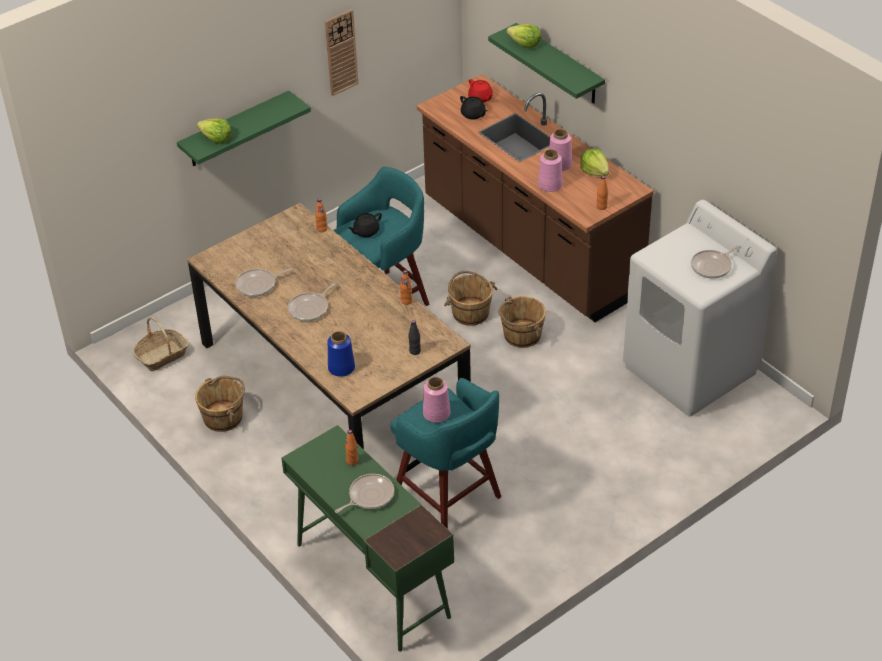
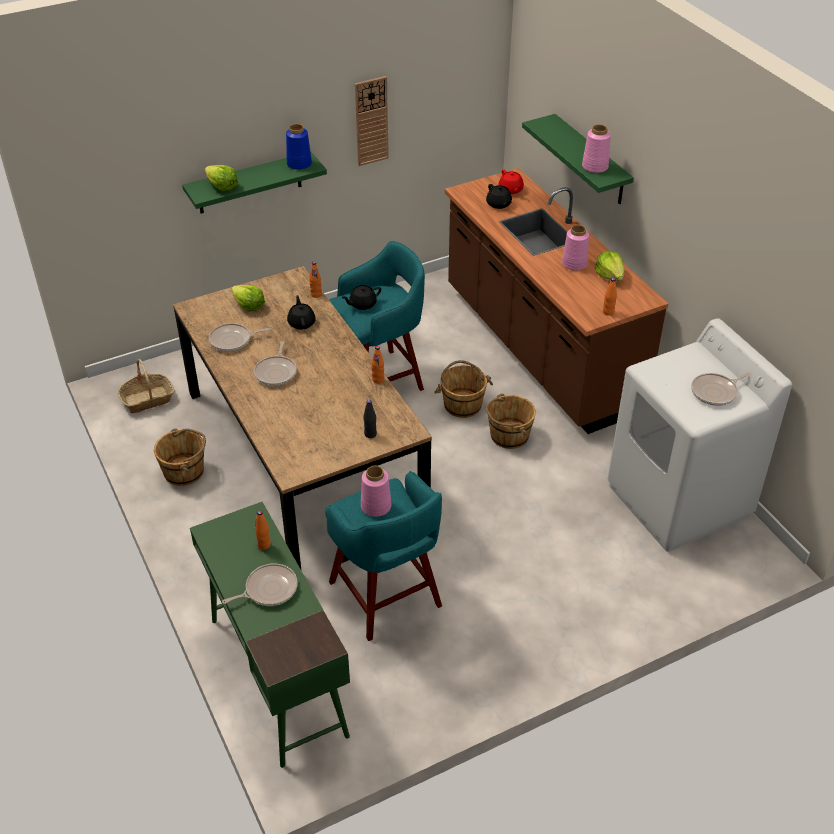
camera: 10 degrees right, 0 degrees up
(310, 308) = (276, 372): frying pan -> frying pan turned 45 degrees counterclockwise
(317, 258) = (301, 323): none -> black teapot
(341, 367) = (287, 439): blue vase -> blue vase (299, 163)
(525, 44) = (558, 134): lettuce -> lettuce (248, 306)
(549, 185) = (558, 282): pink vase -> pink vase (594, 166)

